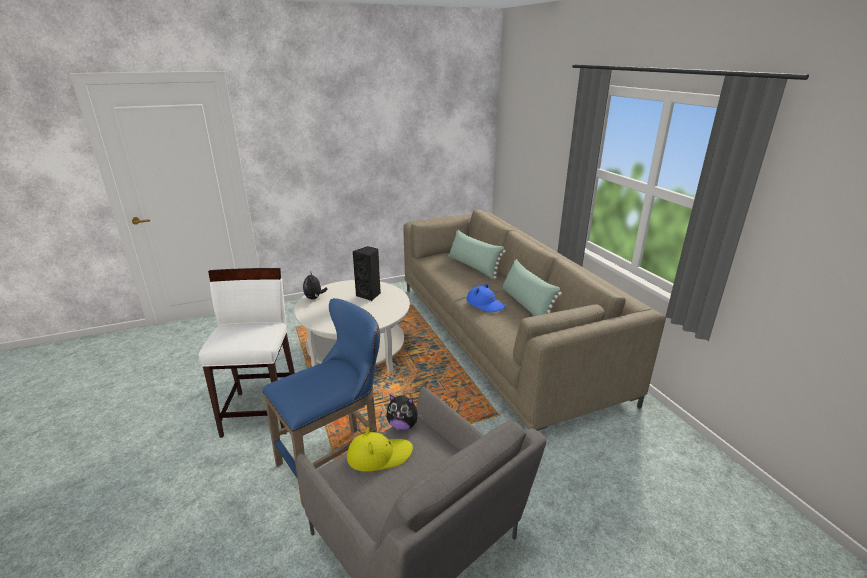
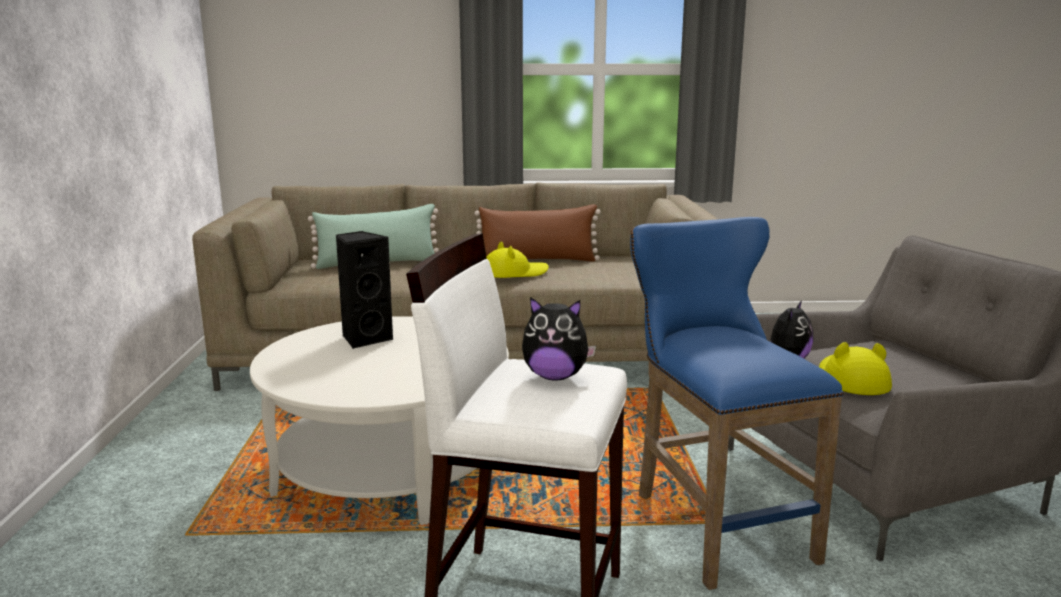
camera: 70 degrees left, 10 degrees down
(314, 298) = (307, 383): plush toy -> plush toy (555, 377)
(485, 304) = (514, 273): blue hat -> yellow hat
(526, 305) = (537, 260): green pillow -> brown pillow

